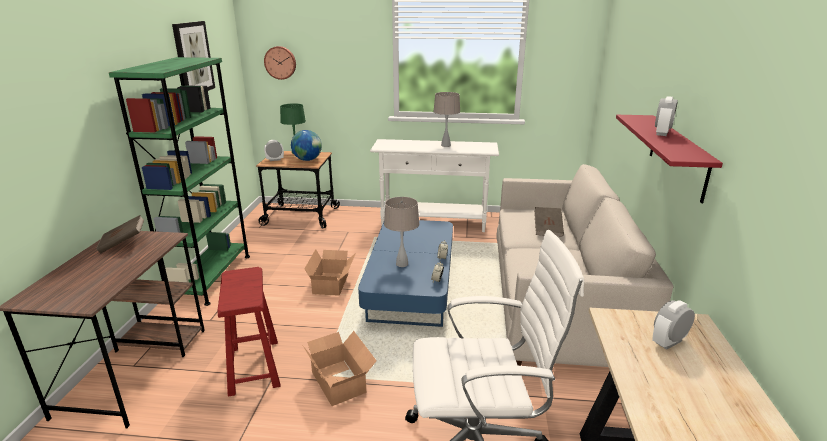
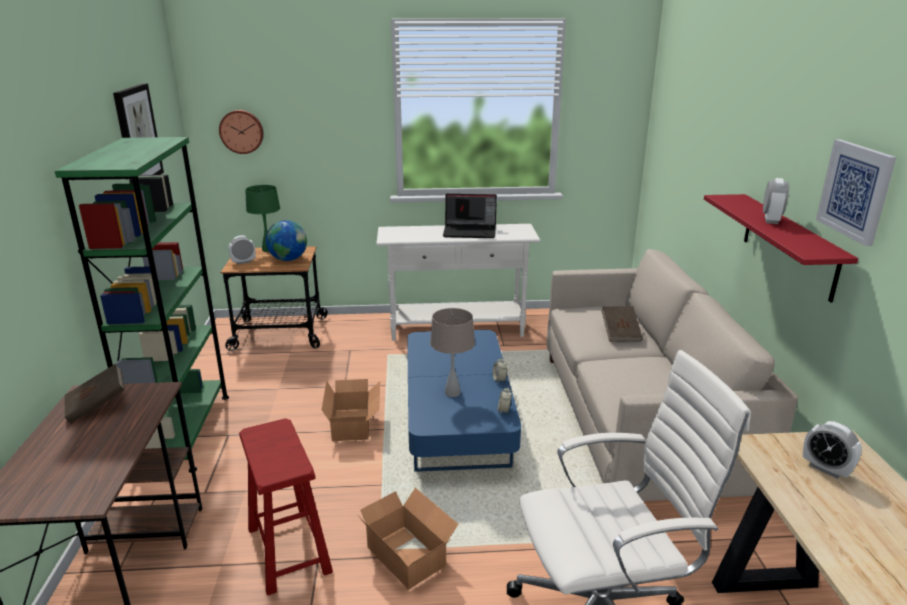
camera: 10 degrees left, 0 degrees up
(446, 145) = (470, 231): beige table lamp -> laptop
(668, 342) = (826, 469): alarm clock -> alarm clock turned 90 degrees counterclockwise
(725, 103) = (855, 191): none -> picture

